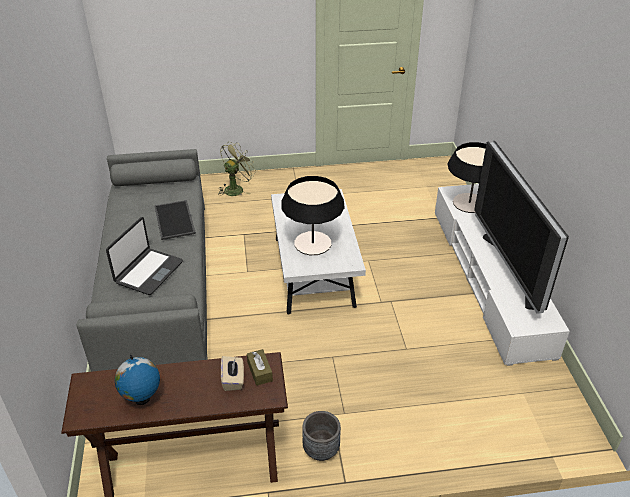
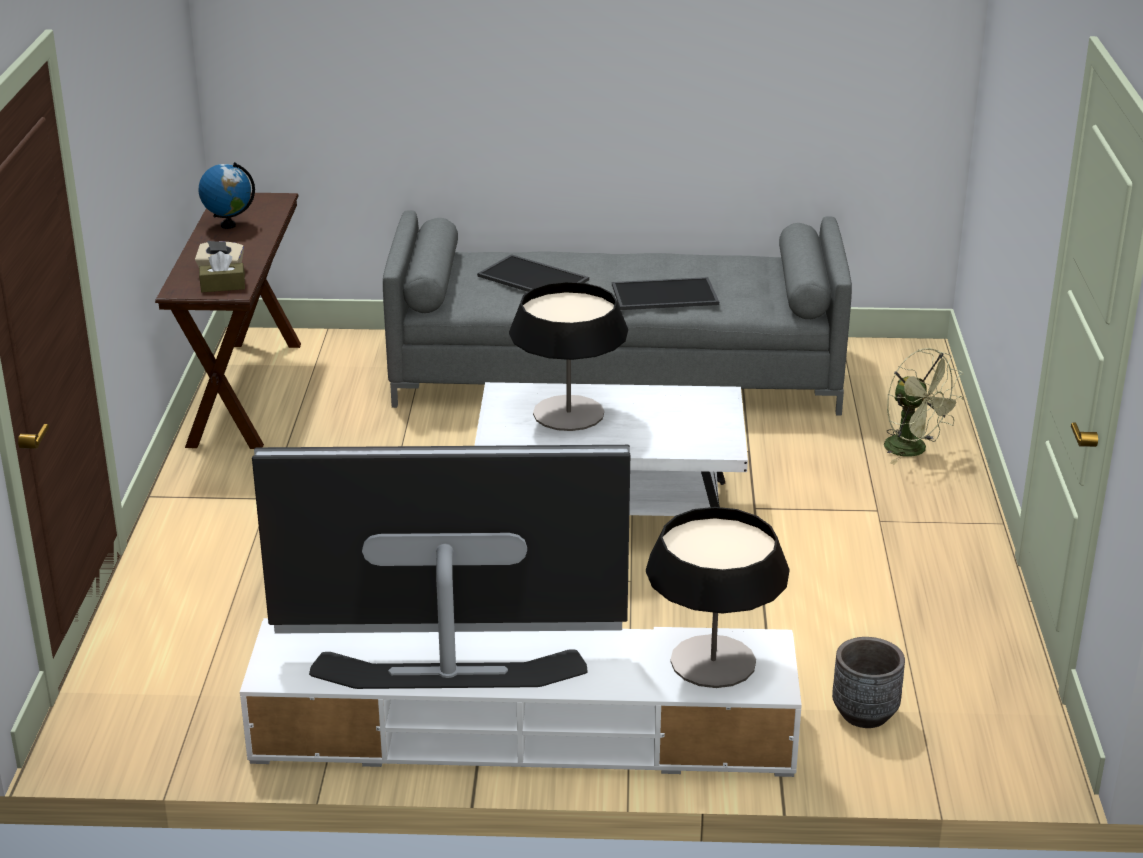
camera: 100 degrees right, 10 degrees down
(148, 272) = (535, 278): laptop -> tray
(321, 450) = (212, 483): grey planter -> grey planter (864, 713)

